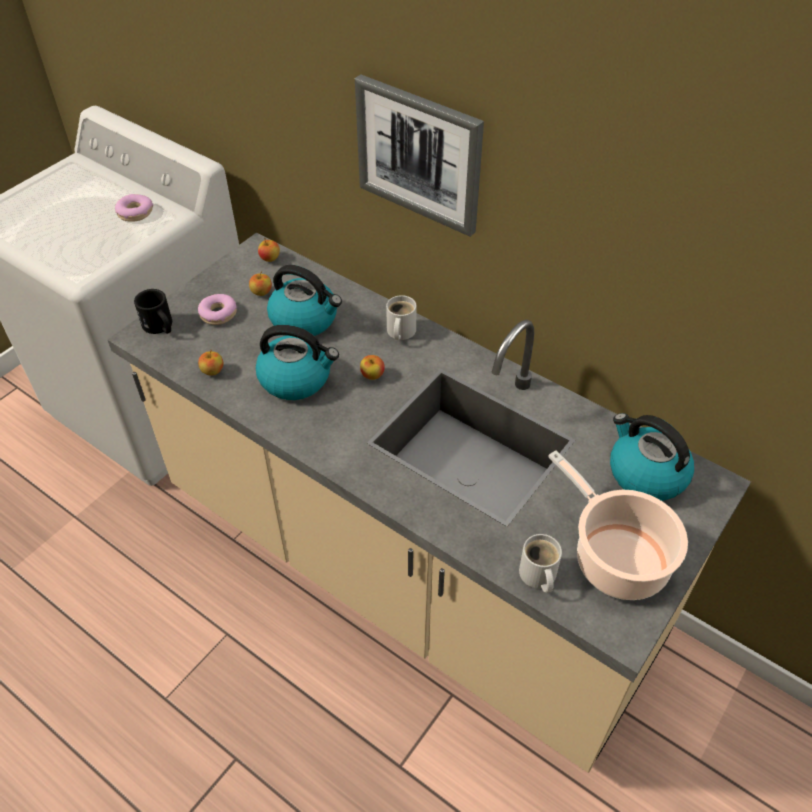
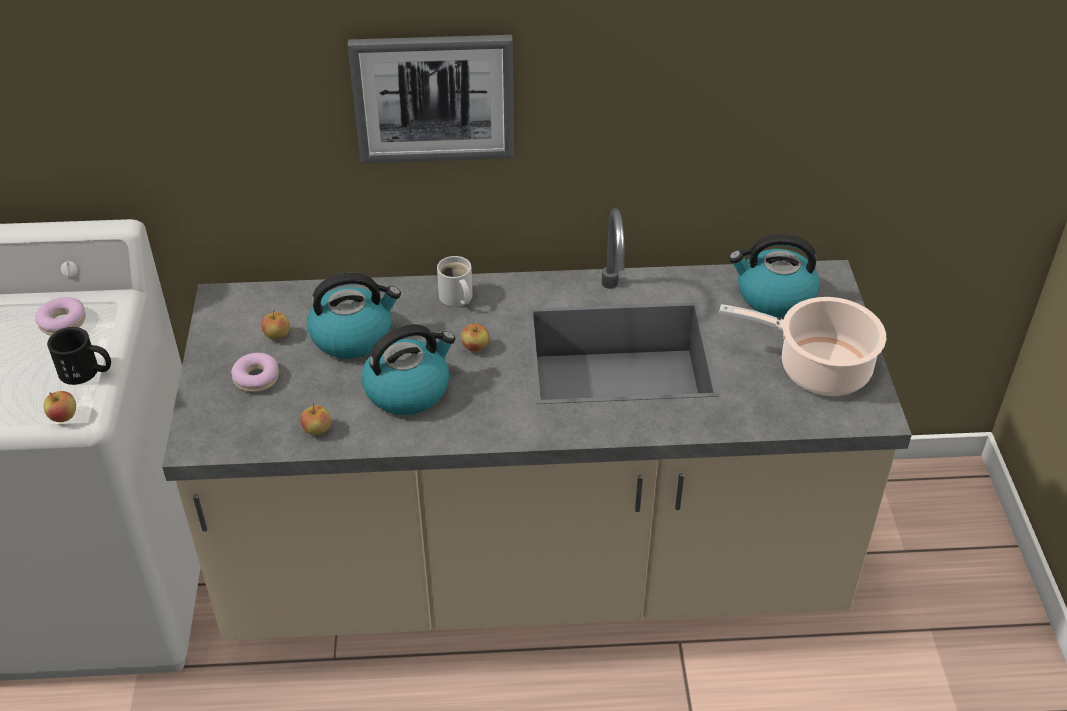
camera: 40 degrees left, 5 degrees down
(160, 327) = (208, 423): black mug -> black mug (87, 372)
(270, 259) = (246, 301): apple -> apple (63, 417)
(537, 576) = (779, 416): white mug -> none

